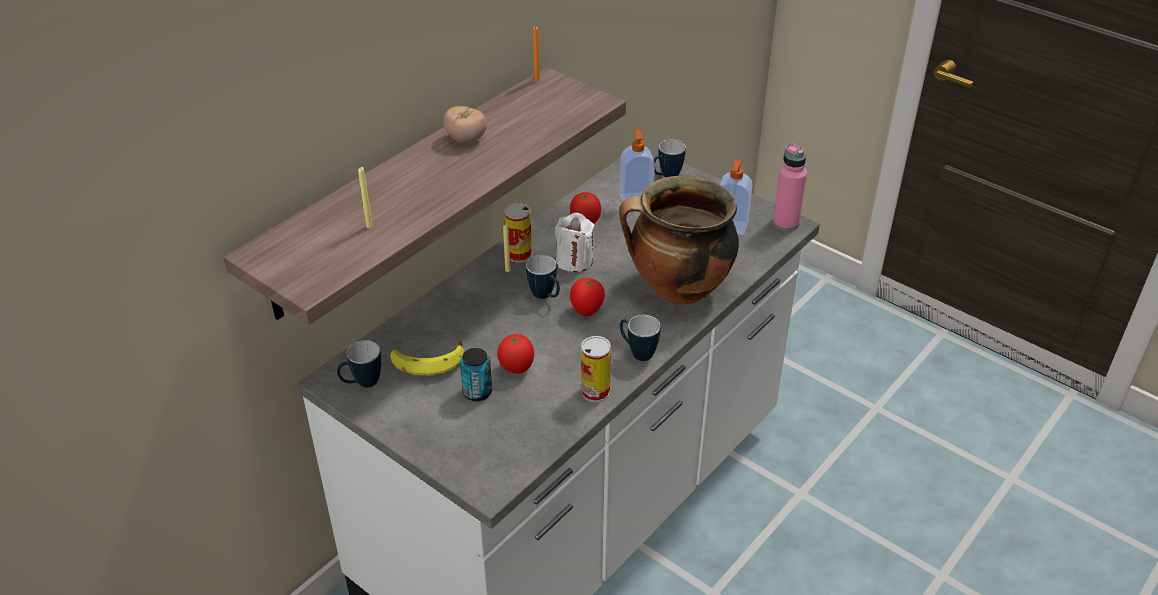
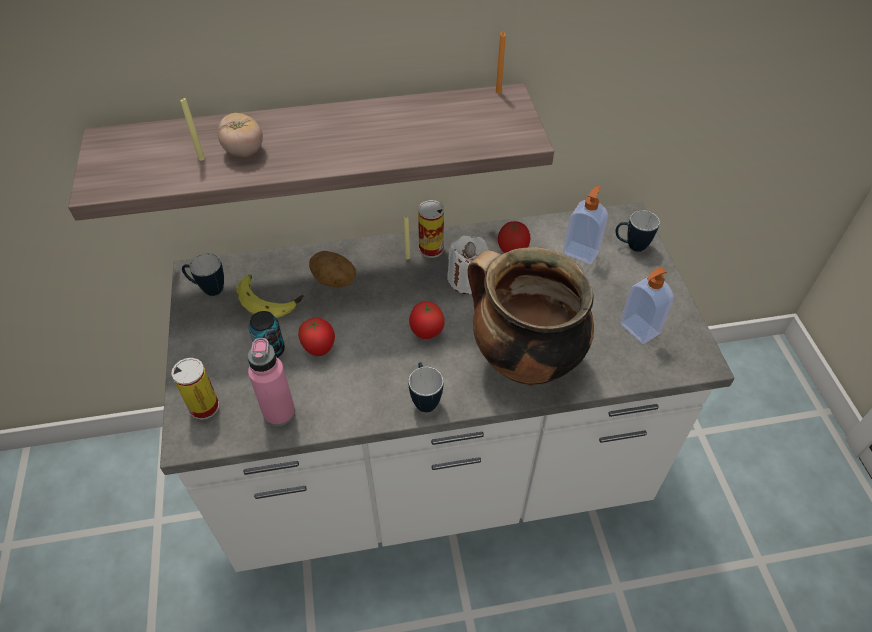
camera: 40 degrees right, 10 degrees up
(466, 139) = (371, 118): tomato -> tomato (244, 151)
(468, 318) = (333, 281): none -> potato
(545, 296) = (410, 299): mug -> none
(595, 391) = (352, 412): can -> can (204, 407)
(785, 223) = (698, 357): pink bottle -> pink bottle (279, 413)

